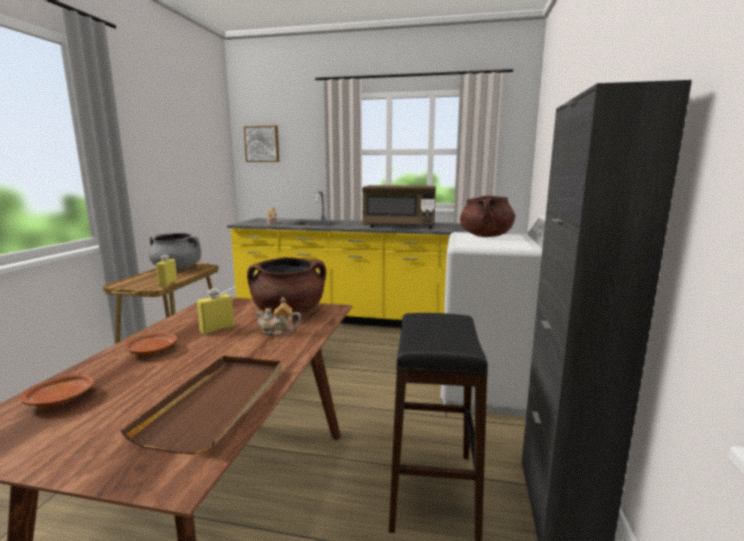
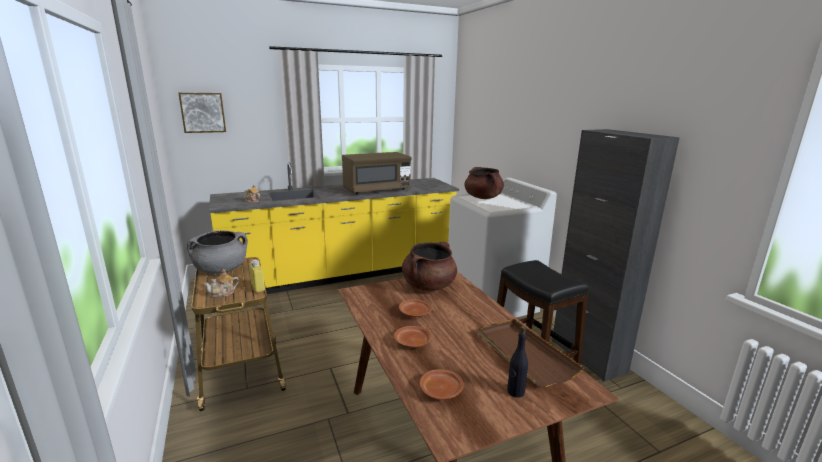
camera: 35 degrees left, 5 degrees up
(108, 435) = (515, 392): none -> black bottle
(217, 329) = (414, 313): yellow bottle -> brown plate
(278, 332) = (456, 302): teapot -> teapot (223, 293)

